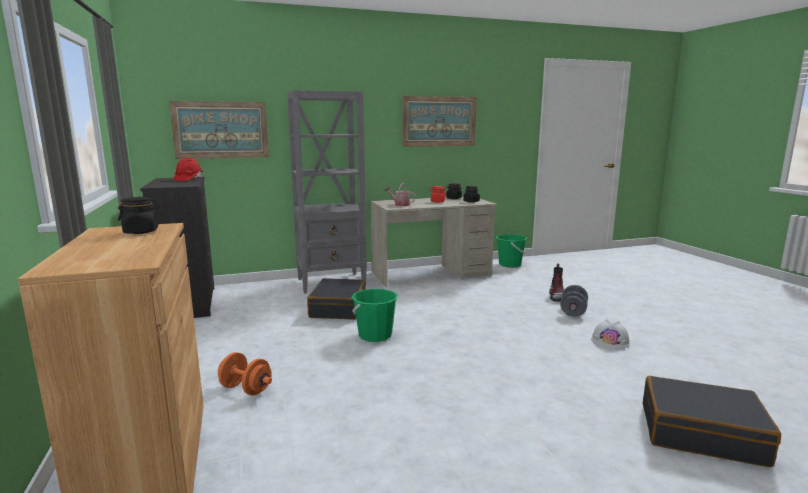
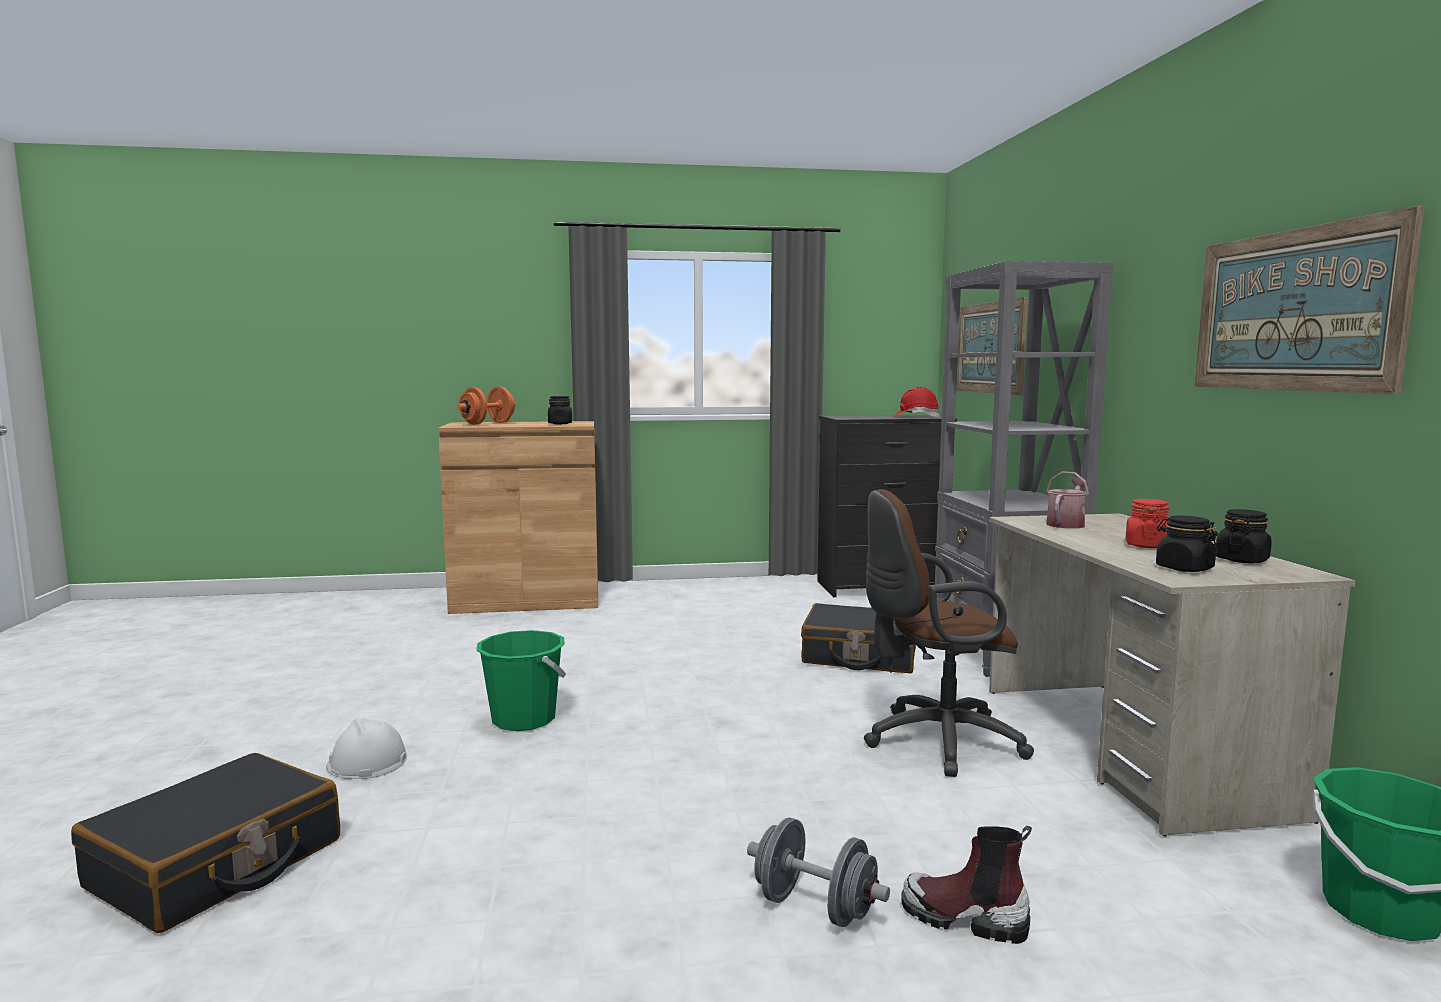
camera: 100 degrees right, 5 degrees down
(246, 389) = (618, 618): orange dumbbell -> orange dumbbell (487, 423)
(375, 335) = (734, 673): green bucket -> green bucket (524, 719)
(442, 296) = (935, 741): none -> brown office chair
(610, 341) = (592, 902): white hard hat -> white hard hat (367, 762)

